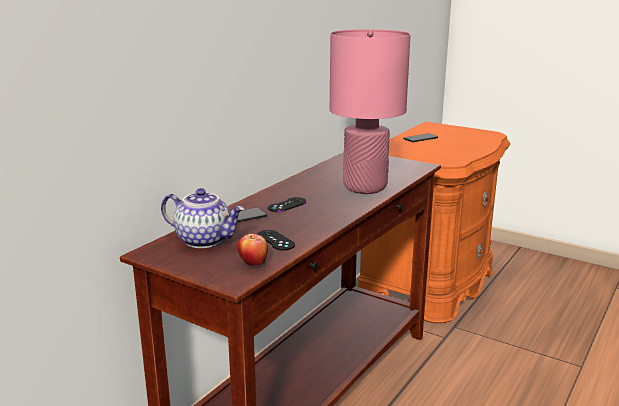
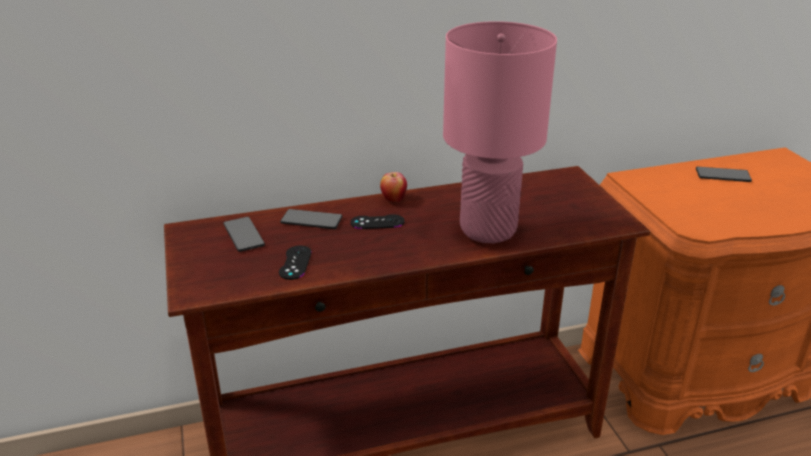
camera: 40 degrees right, 10 degrees up
(205, 240) = (244, 235): teapot -> phone
(253, 264) = (234, 282): apple -> apple (393, 200)

